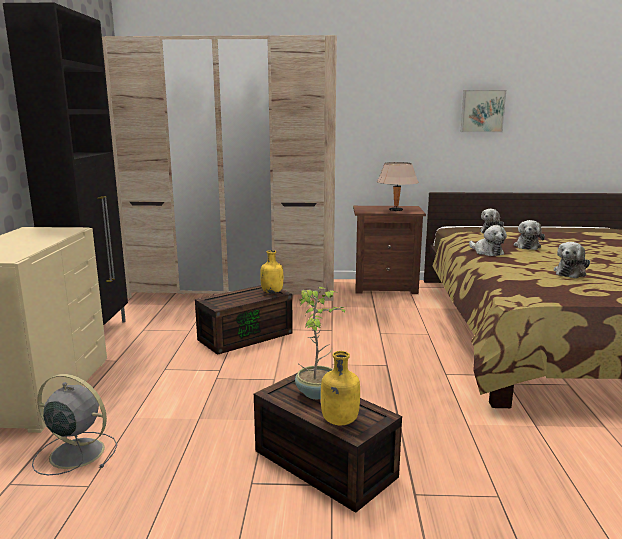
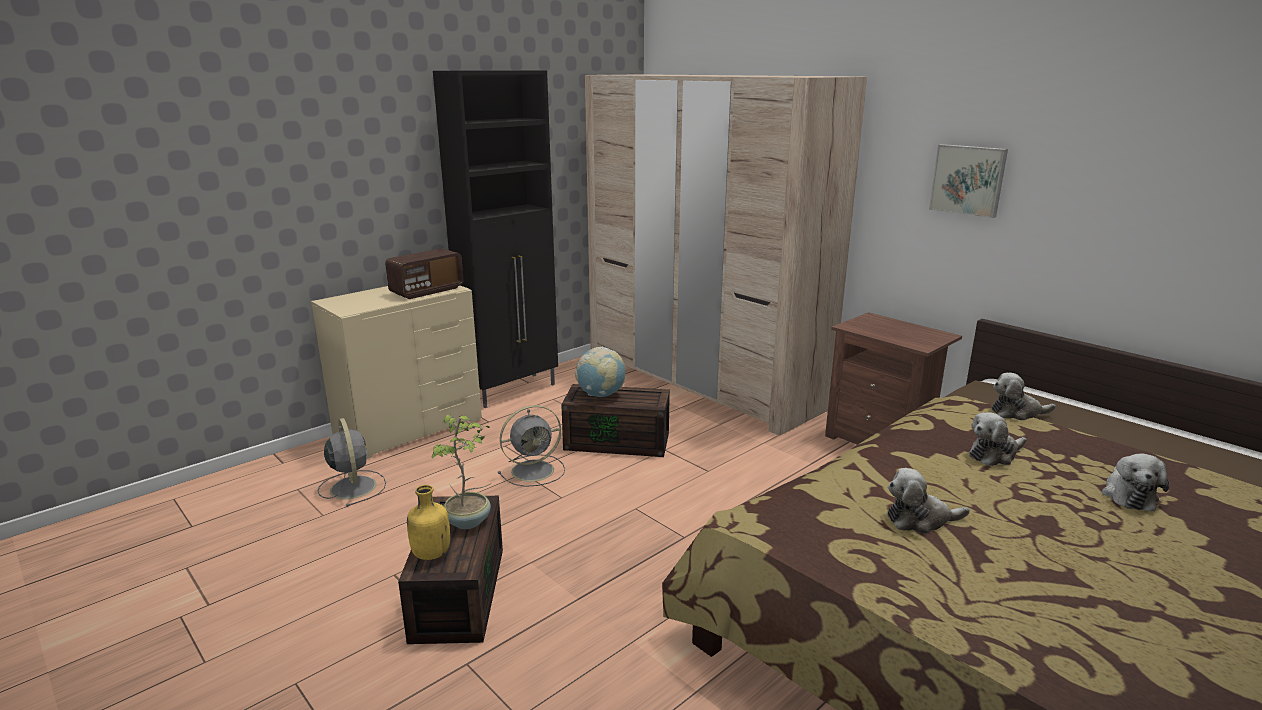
camera: 45 degrees right, 5 degrees up
(49, 234) = (427, 291): none -> radio
(222, 373) = (534, 470): none -> grey fan
(231, 298) = (600, 395): none -> globe
(272, 292) = (649, 401): yellow bottle -> none
(396, 210) = (900, 336): beige table lamp -> none
(482, 111) = (1097, 198): picture -> picture (968, 180)
(486, 252) = (899, 441): plush toy -> plush toy (1128, 495)

